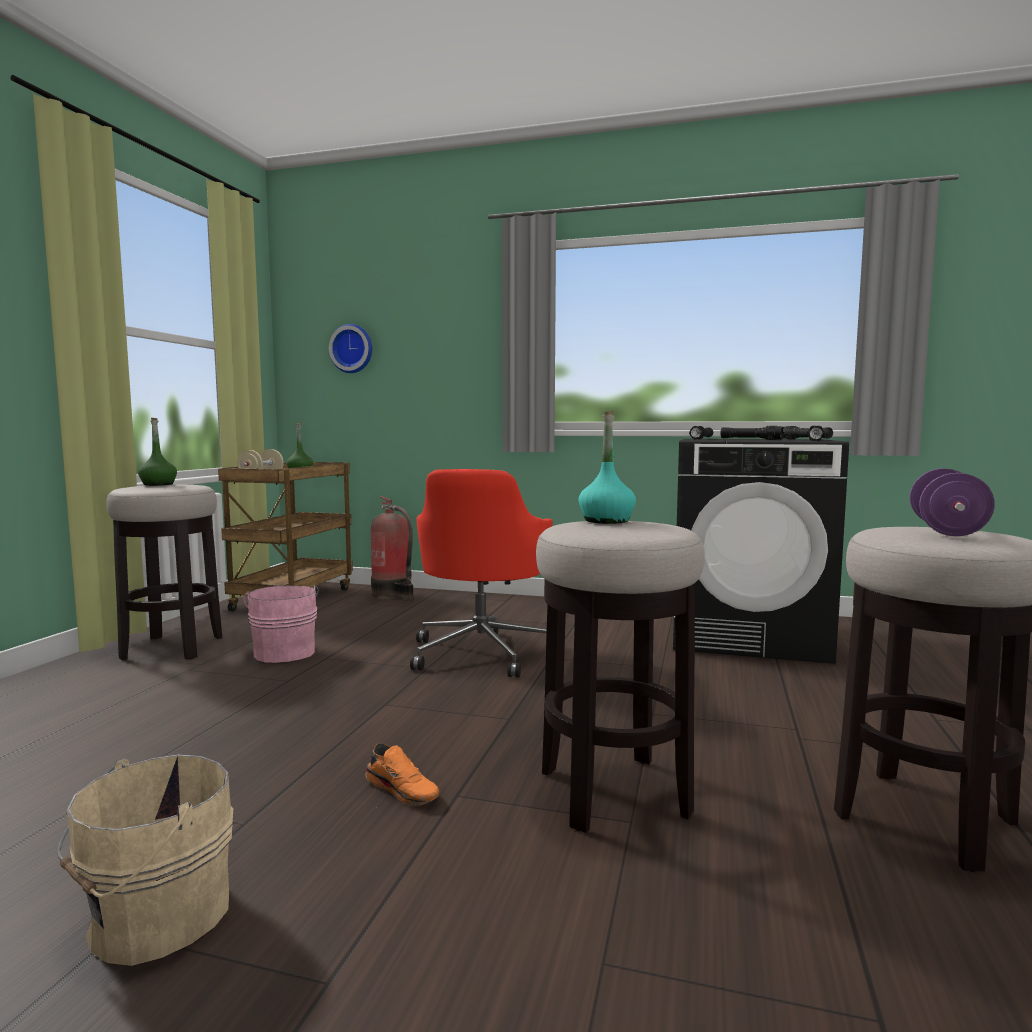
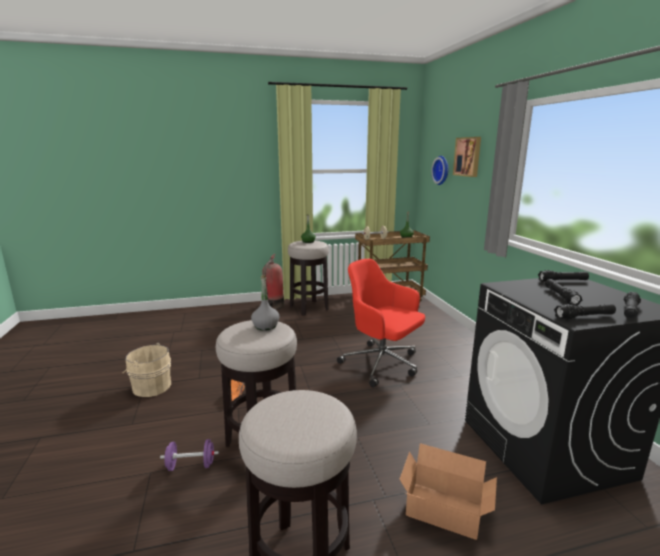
camera: 60 degrees right, 10 degrees up
(284, 652) = (328, 326): pink bucket -> none
(393, 595) = (428, 316): fire extinguisher -> fire extinguisher (273, 307)
(420, 322) = (468, 156): none -> picture
(482, 652) = (382, 364): red office chair -> red office chair turned 60 degrees clockwise
(606, 521) = (265, 326): turquoise bottle -> grey bottle
(836, 706) = (445, 512): none -> cardboard box
(946, 530) = (304, 415): purple dumbbell -> purple dumbbell (191, 465)

